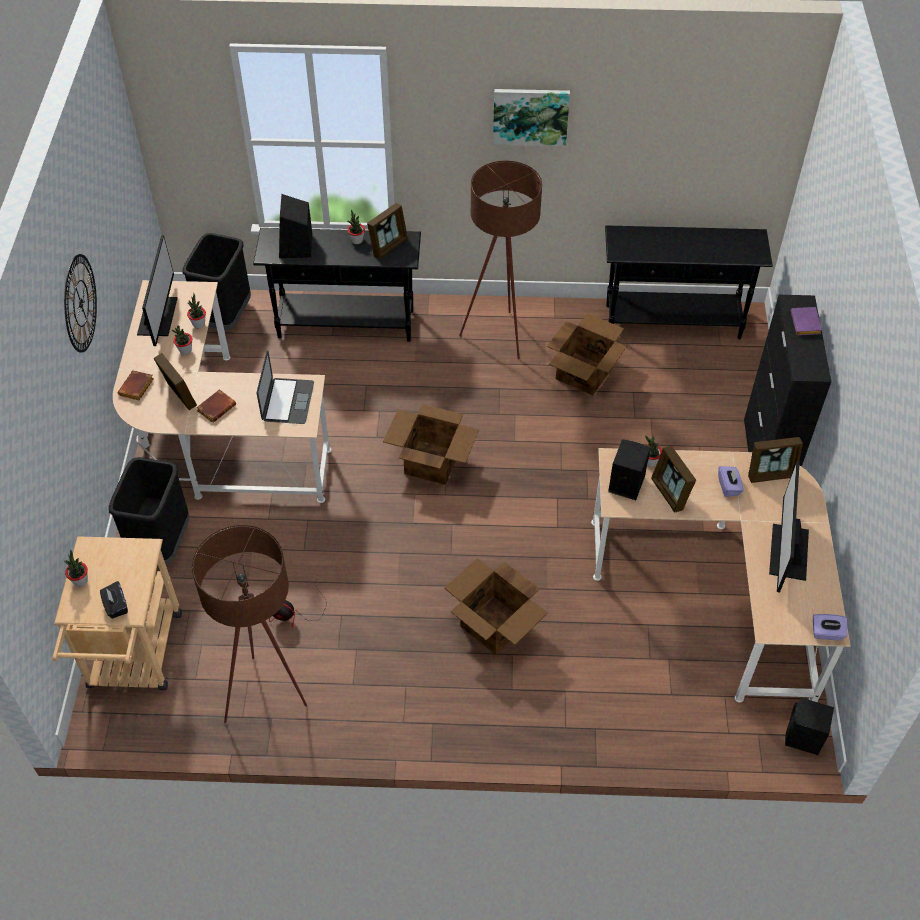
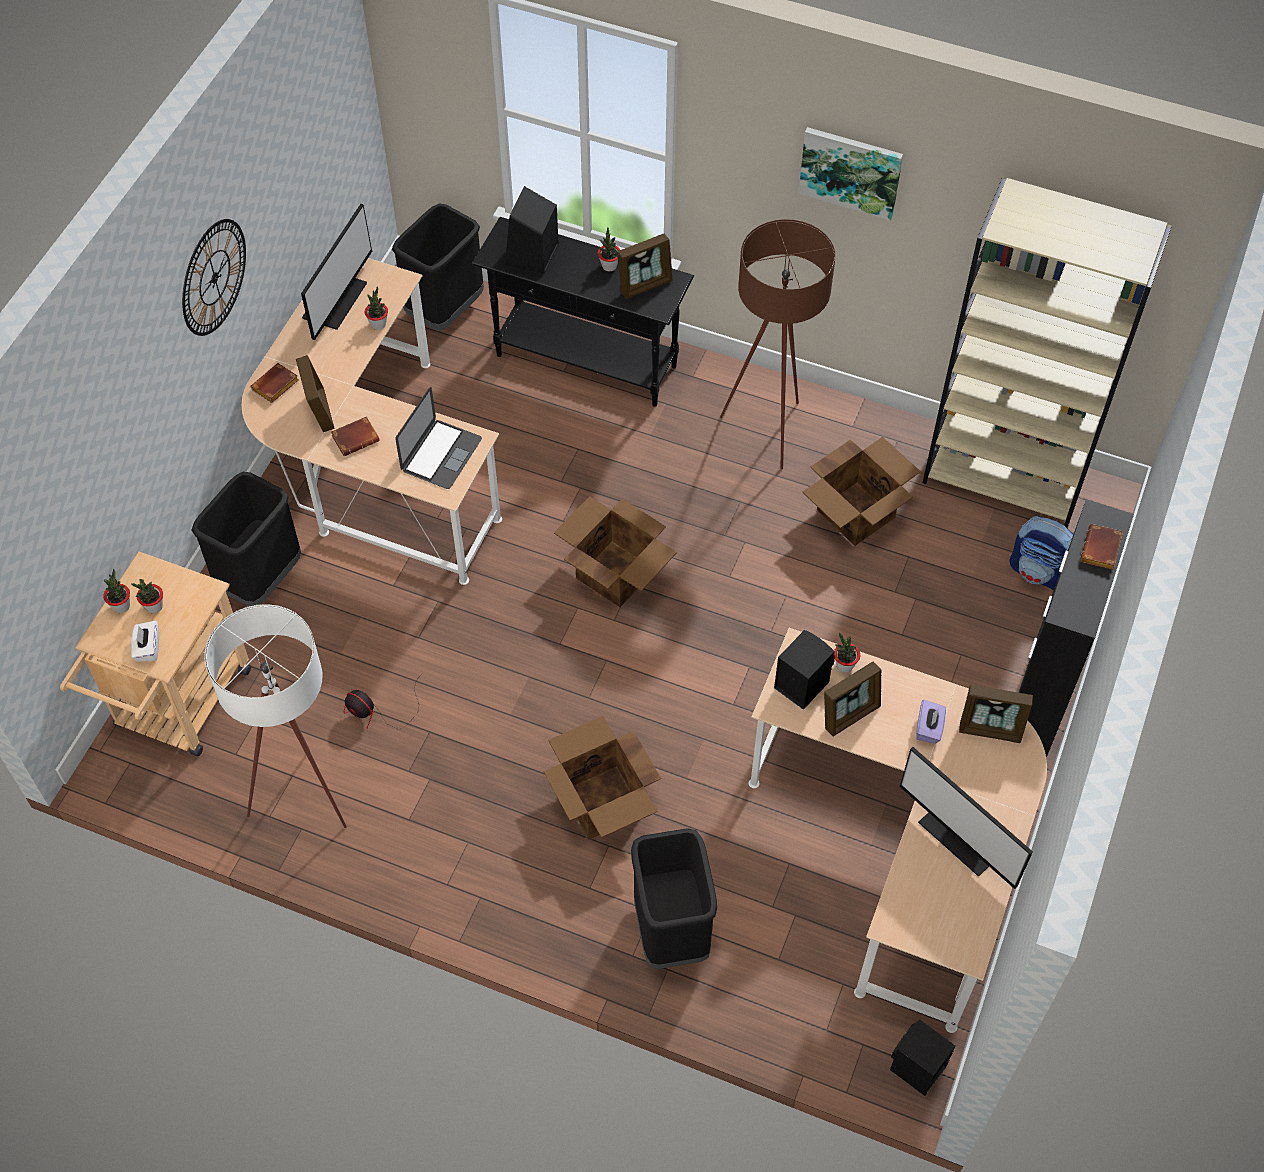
camera: 20 degrees right, 5 degrees up
(116, 606) = (148, 648): black tissue box -> white tissue box
(185, 350) = (349, 354): potted plant -> potted plant (154, 607)
(271, 698) = (309, 804): brown floor lamp -> white floor lamp
(584, 700) = (670, 930): none -> black trash can
(670, 493) = (850, 714): picture frame -> picture frame turned 120 degrees counterclockwise
(673, 322) = (1005, 477): black console table -> beige bookcase
(724, 377) = (1038, 571): none -> backpack
(787, 552) = (962, 836): monitor -> monitor turned 75 degrees counterclockwise
(806, 324) = (1101, 551): purple book -> brown book
(826, 633) = (960, 954): purple tissue box -> none

